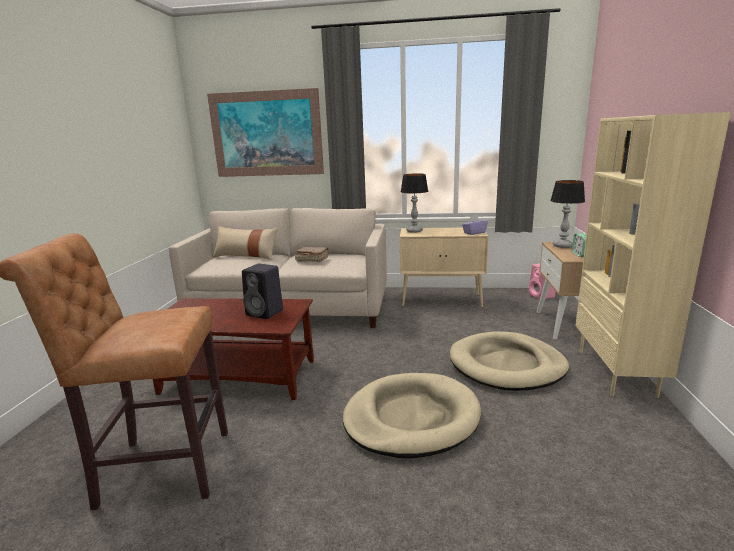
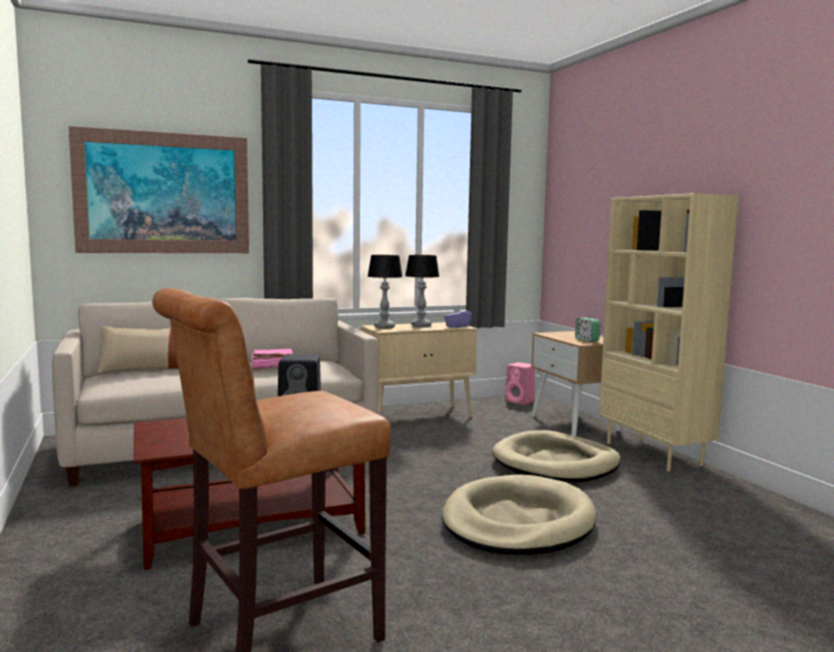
camera: 30 degrees left, 10 degrees down
(311, 260) = (271, 367): brown book -> pink book
(563, 246) = (558, 335): table lamp -> table lamp (421, 326)

